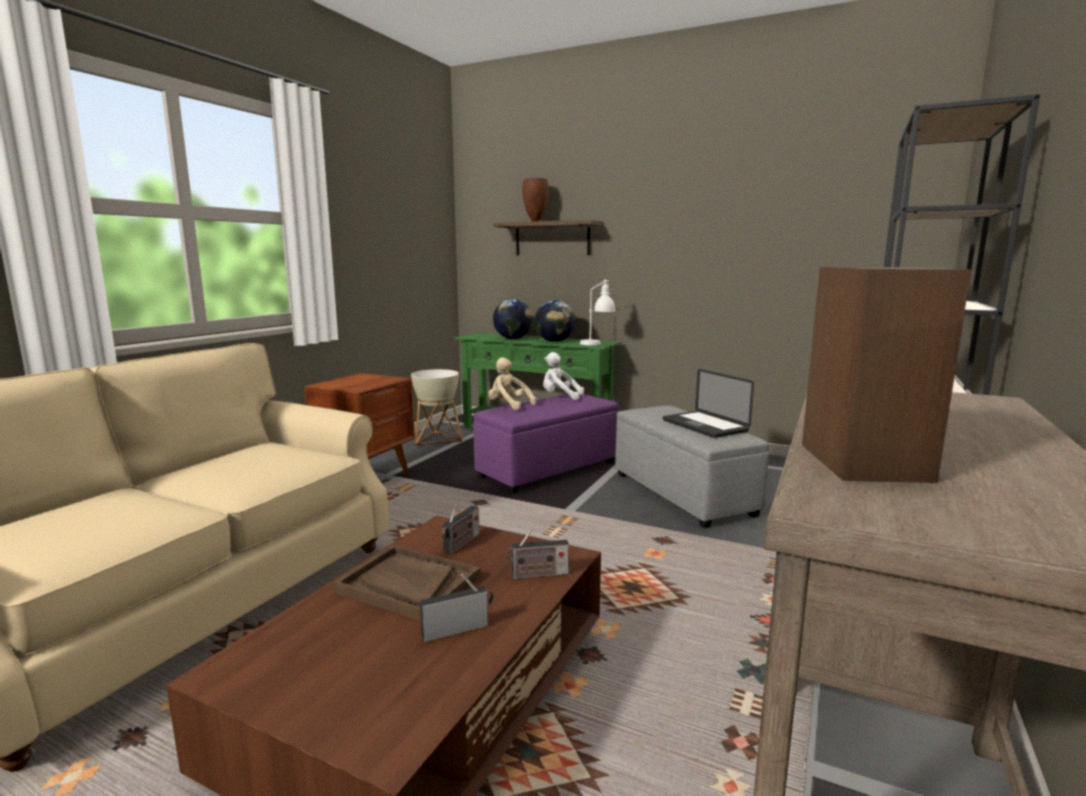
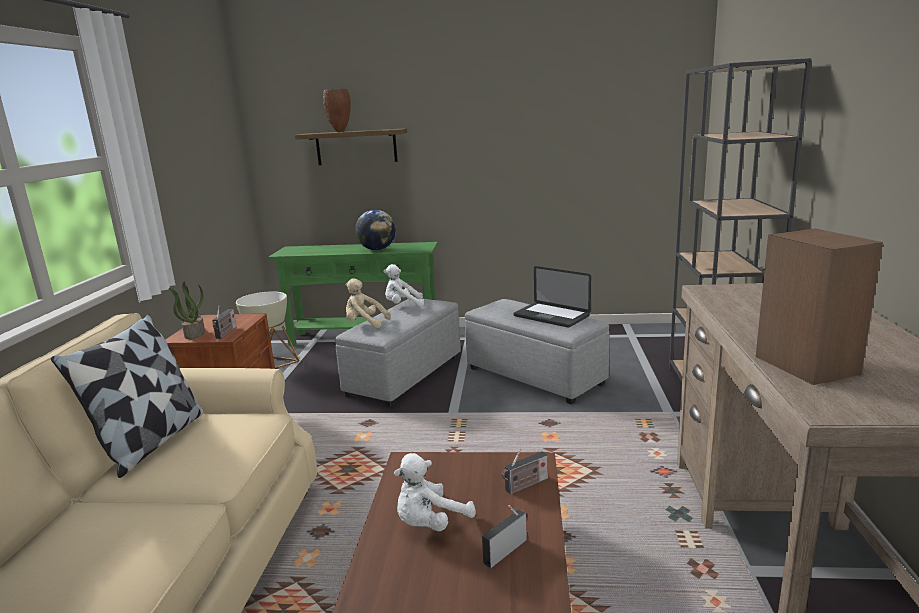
camera: 20 degrees left, 5 degrees up
(225, 456) = (151, 442): none -> pillow
(336, 384) = (194, 334): none -> potted plant
(408, 585) = (430, 523): brown tray -> white plush toy
(461, 544) = (439, 474): radio -> radio (226, 333)
(513, 338) = (332, 251): globe -> none
(549, 469) = (405, 375): purple ottoman -> grey ottoman
(597, 344) = (421, 248): white table lamp -> none

